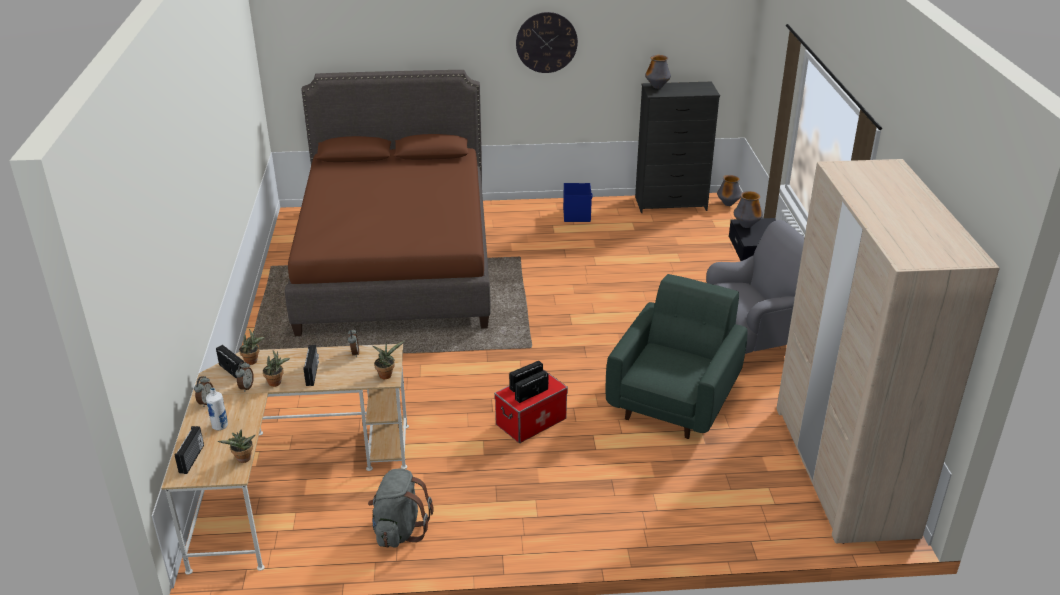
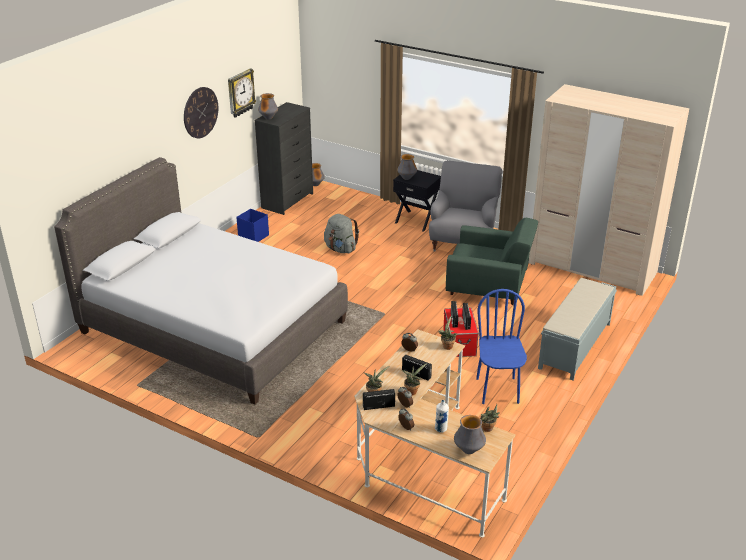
camera: 55 degrees left, 0 degrees up
(192, 459) = (468, 450): radio -> vase
(396, 263) = (213, 327): brown bed -> grey bed
(399, 530) = (516, 430): grey backpack -> grey backpack (340, 249)
(466, 486) = (498, 390): none -> blue chair
(623, 41) = (240, 93): none -> wall clock
(628, 518) = (574, 346): none -> grey bench
(675, 399) = (488, 288): green armchair -> green armchair turned 135 degrees clockwise

